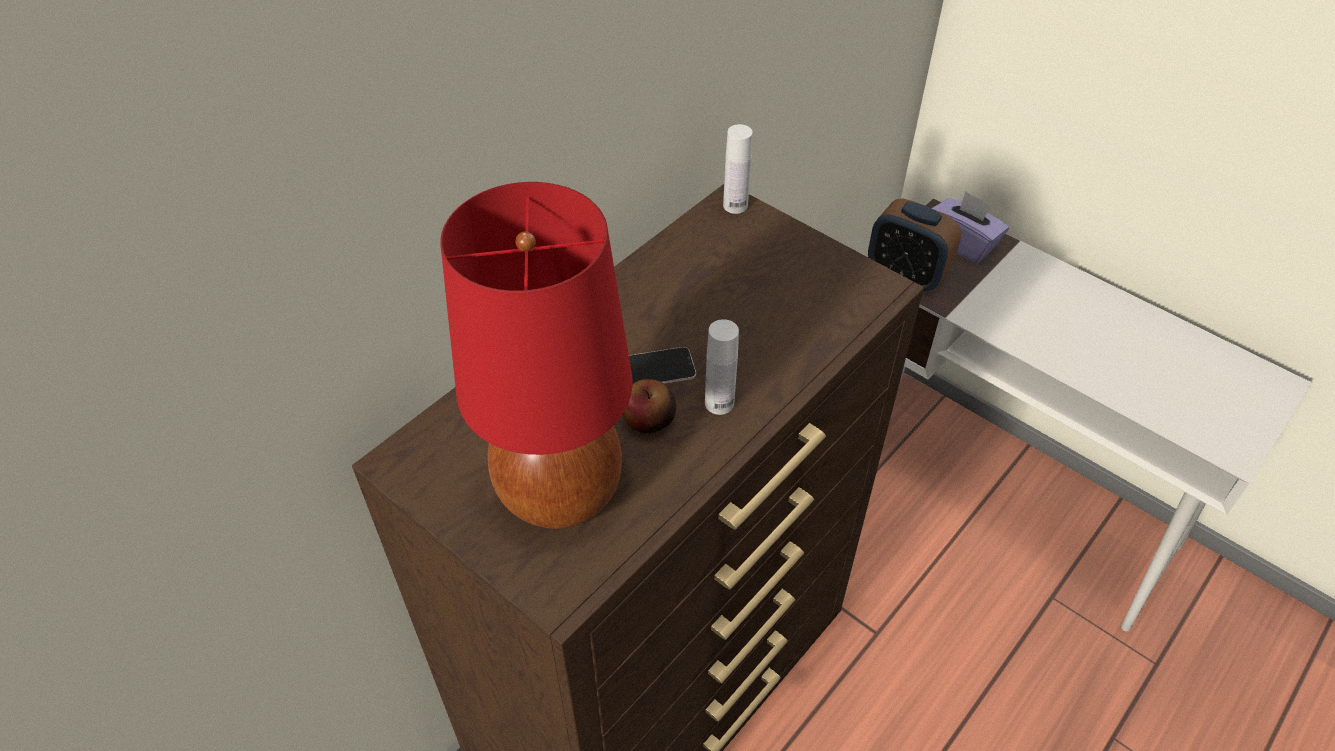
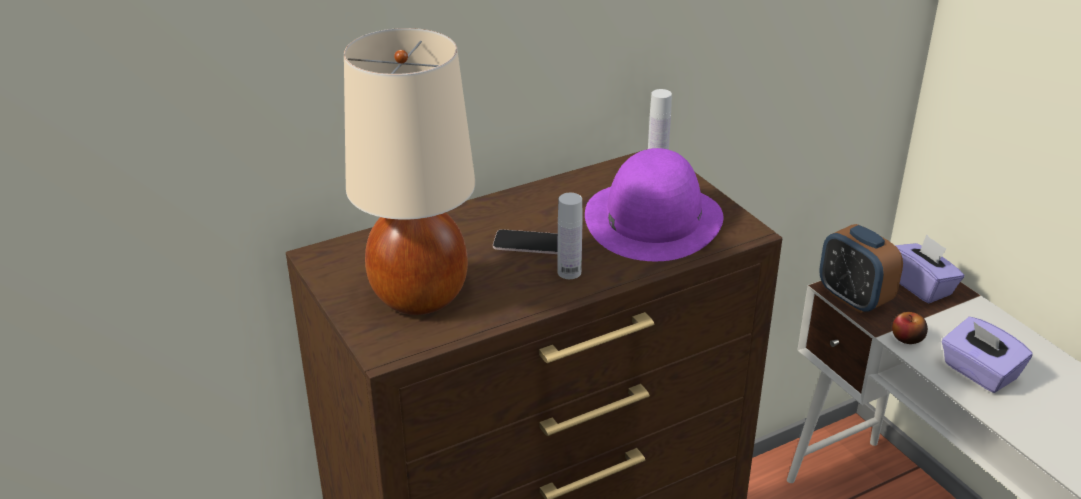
camera: 20 degrees right, 15 degrees down
(561, 492) = (420, 297): red table lamp -> beige table lamp
(648, 420) = (509, 271): apple -> apple (907, 338)
(773, 296) = (653, 219): none -> purple hat
(1056, 335) = (979, 372): none -> purple tissue box

